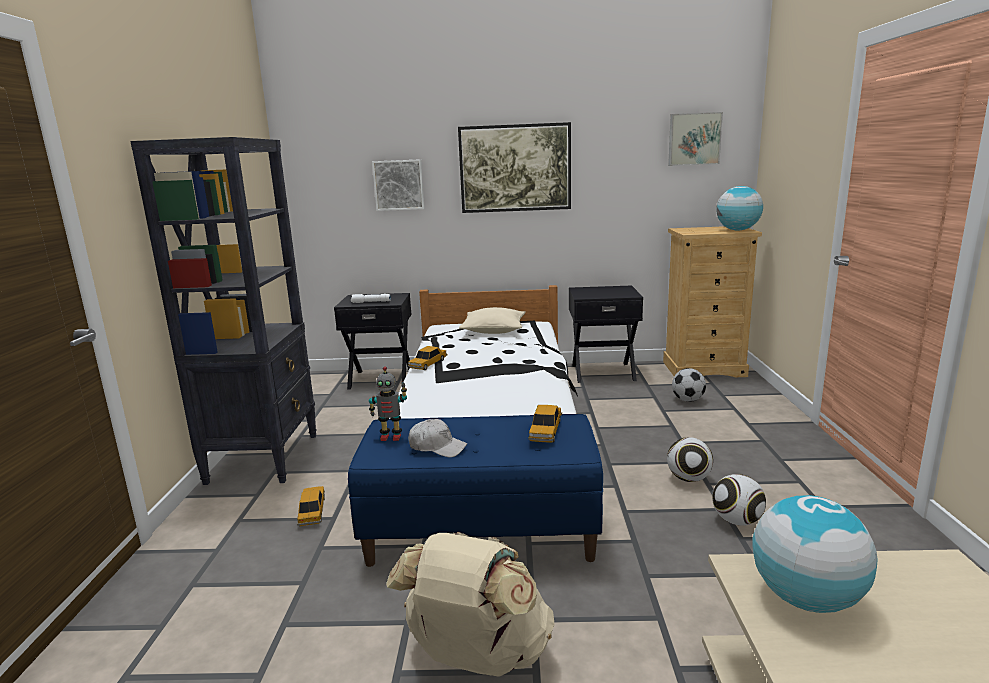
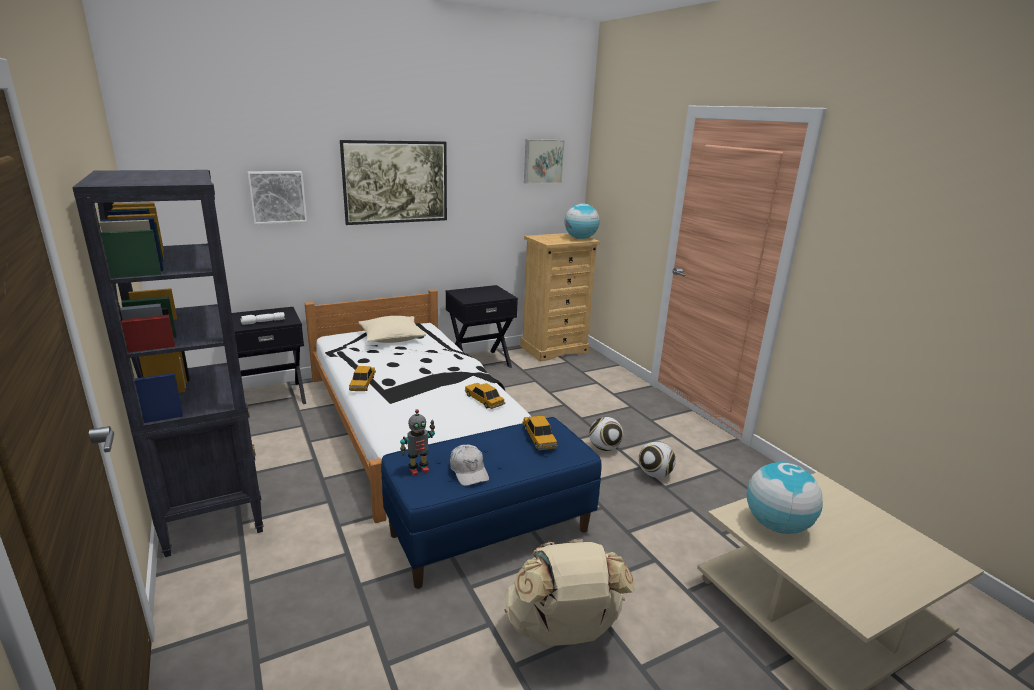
camera: 30 degrees left, 5 degrees up
(312, 511) = (320, 553): toy car -> toy car (484, 400)
(437, 447) = (469, 471): white cap -> white cap turned 75 degrees clockwise
(687, 400) = (561, 380): football -> none

